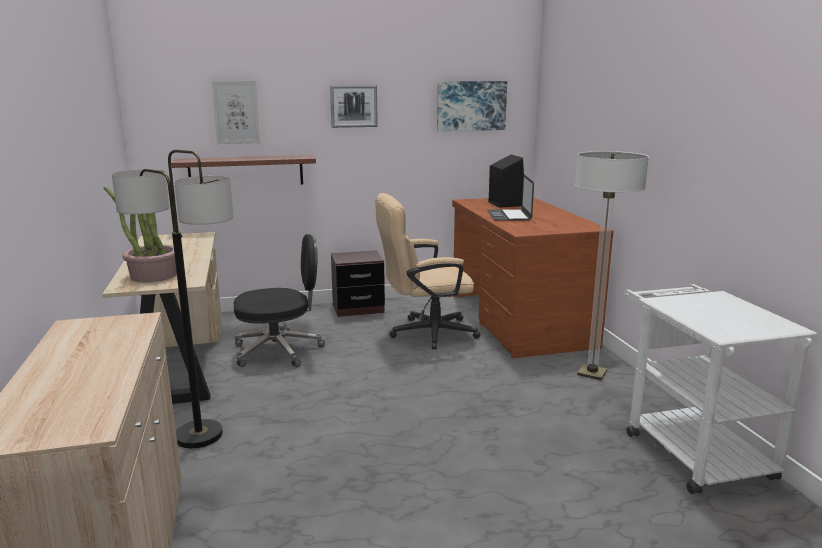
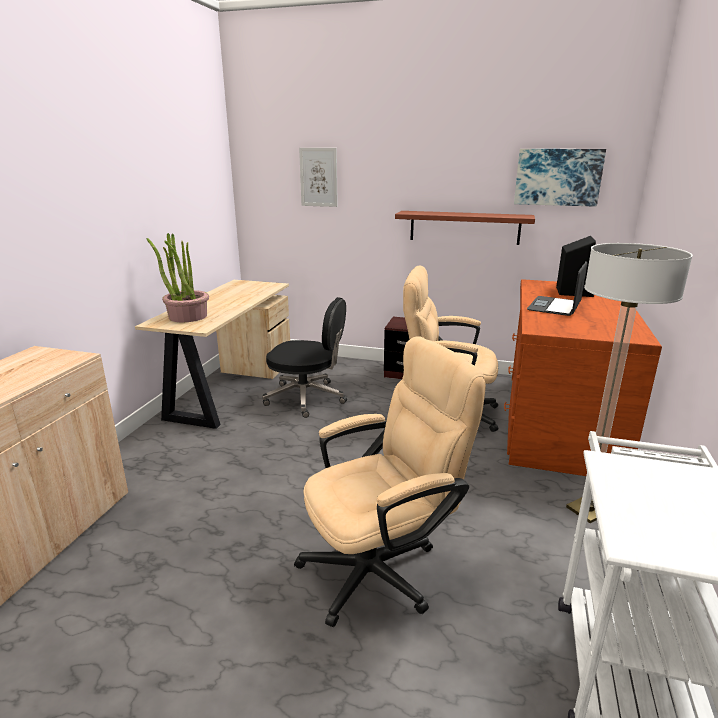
camera: 30 degrees right, 5 degrees up
(199, 435) = (178, 458): floor lamp -> none
(246, 171) = (324, 232): shelf -> shelf (464, 227)
(353, 106) = (426, 174): picture -> none
(490, 453) = (382, 567): none -> beige office chair

